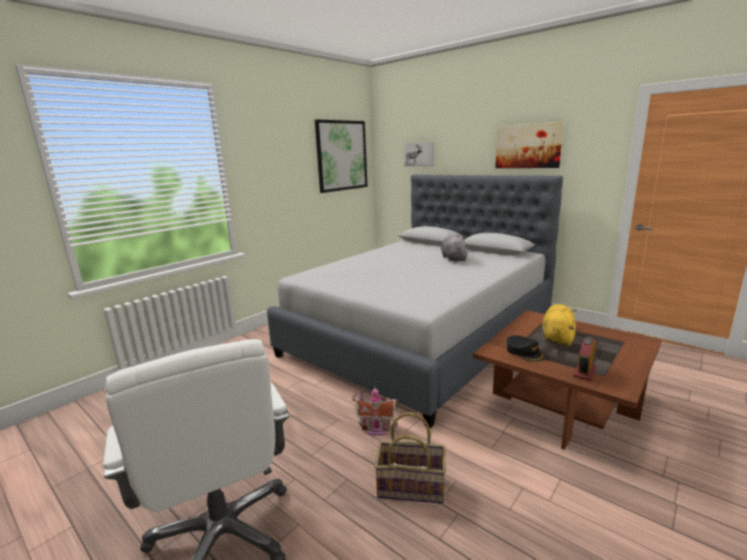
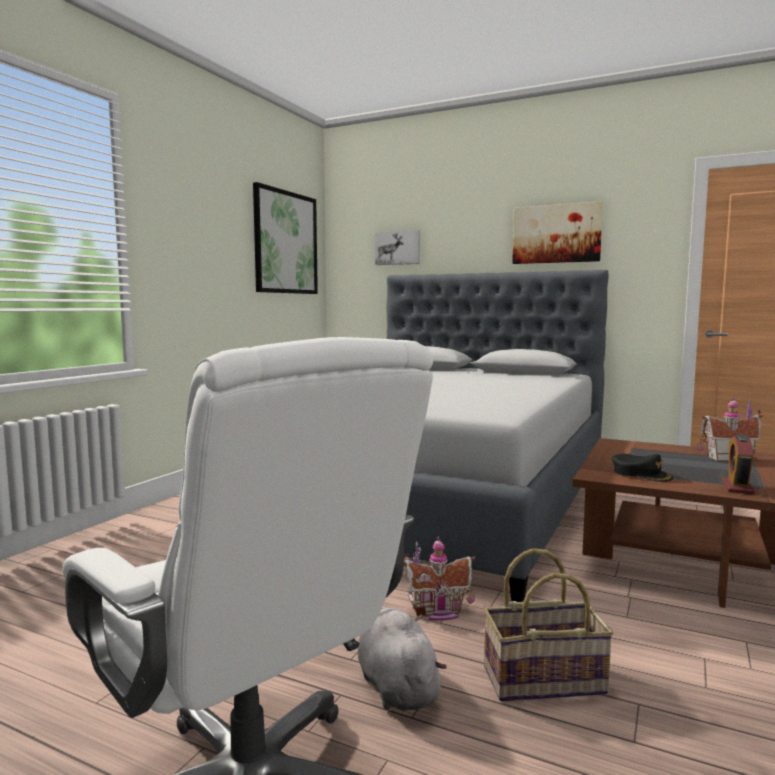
camera: 15 degrees left, 10 degrees down
(453, 258) = (477, 378): grey plush toy -> grey plush toy (396, 685)
(557, 338) = (668, 460): yellow plush toy -> none
(604, 338) = (726, 457): none -> toy house

